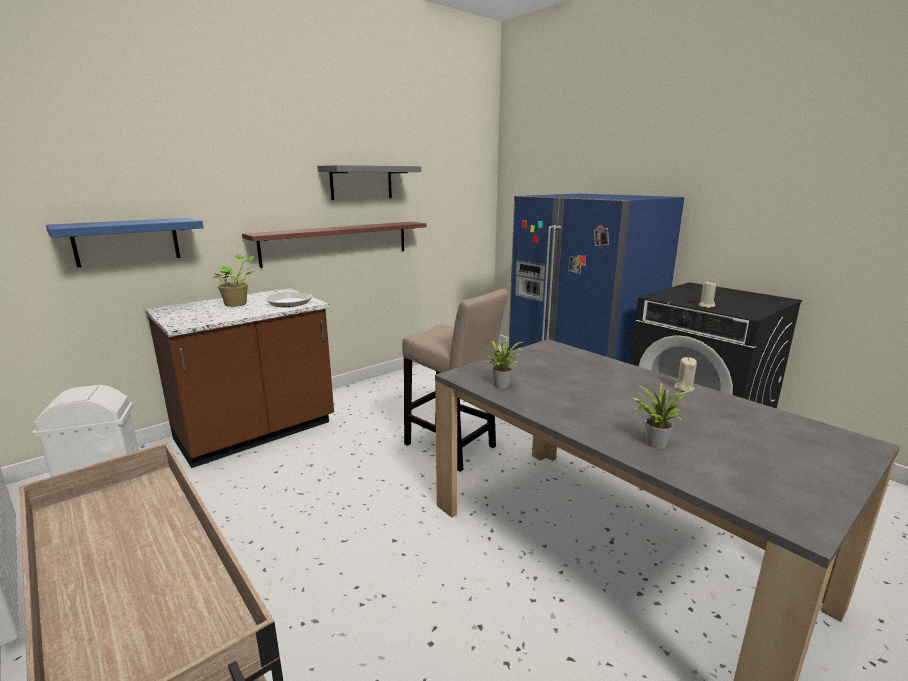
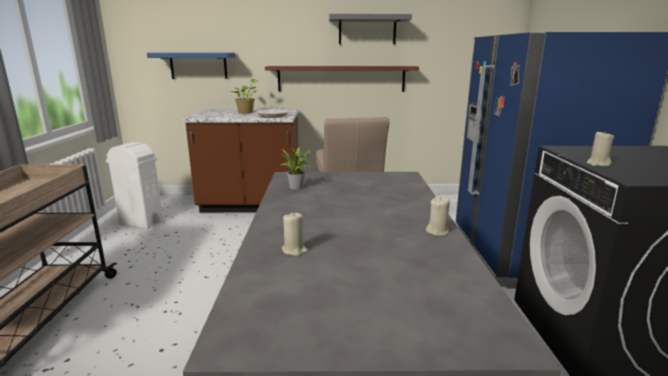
camera: 40 degrees right, 0 degrees up
(654, 442) = (294, 250): potted plant -> beige candle

